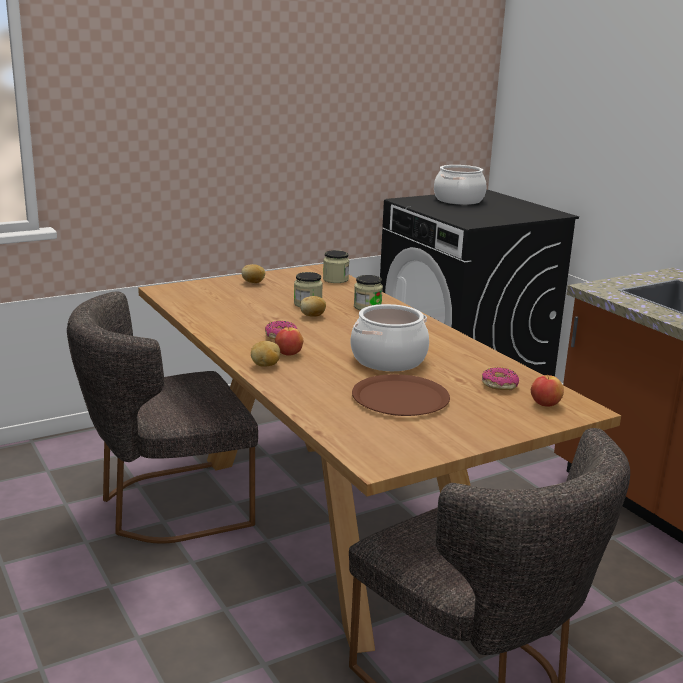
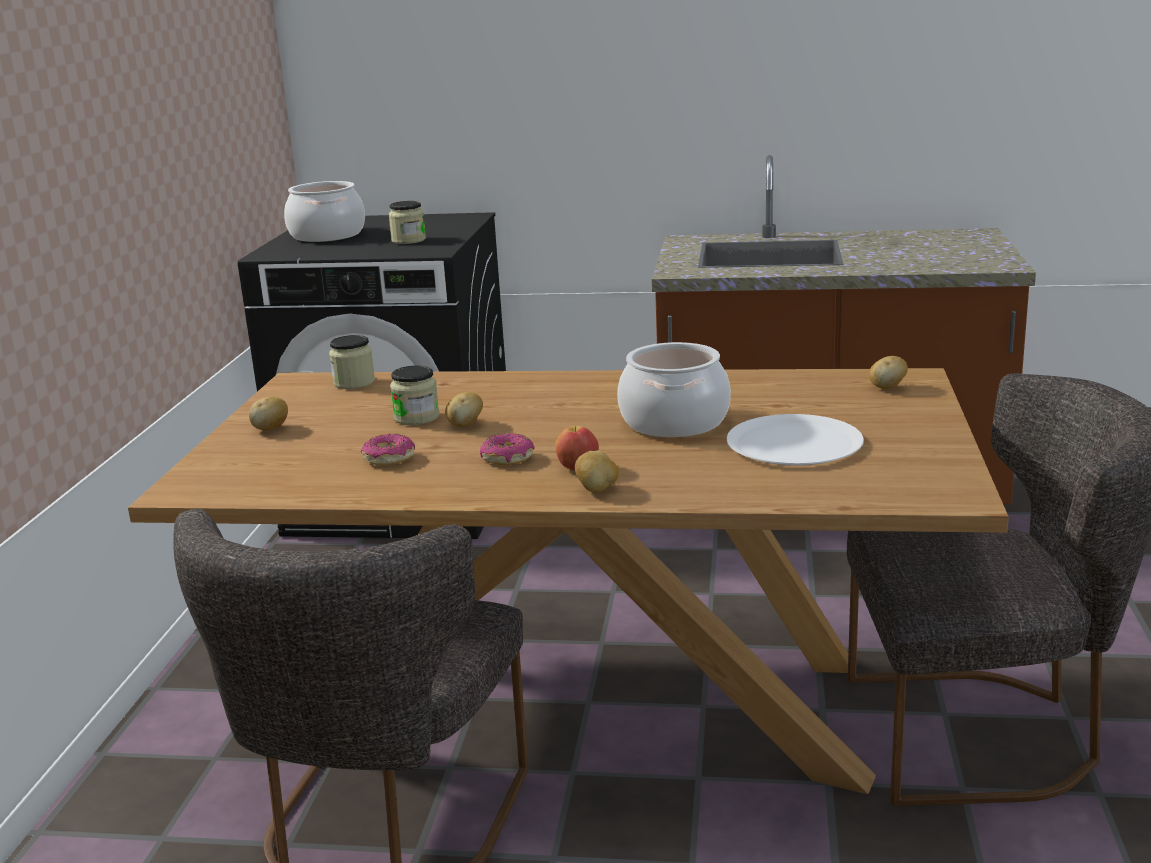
camera: 50 degrees left, 0 degrees up
(367, 307) = (485, 390): jar -> jar (408, 240)
(400, 398) = (794, 443): brown plate -> white plate
(499, 385) = (814, 392): donut -> donut (389, 458)
(545, 404) = (887, 387): apple -> potato

